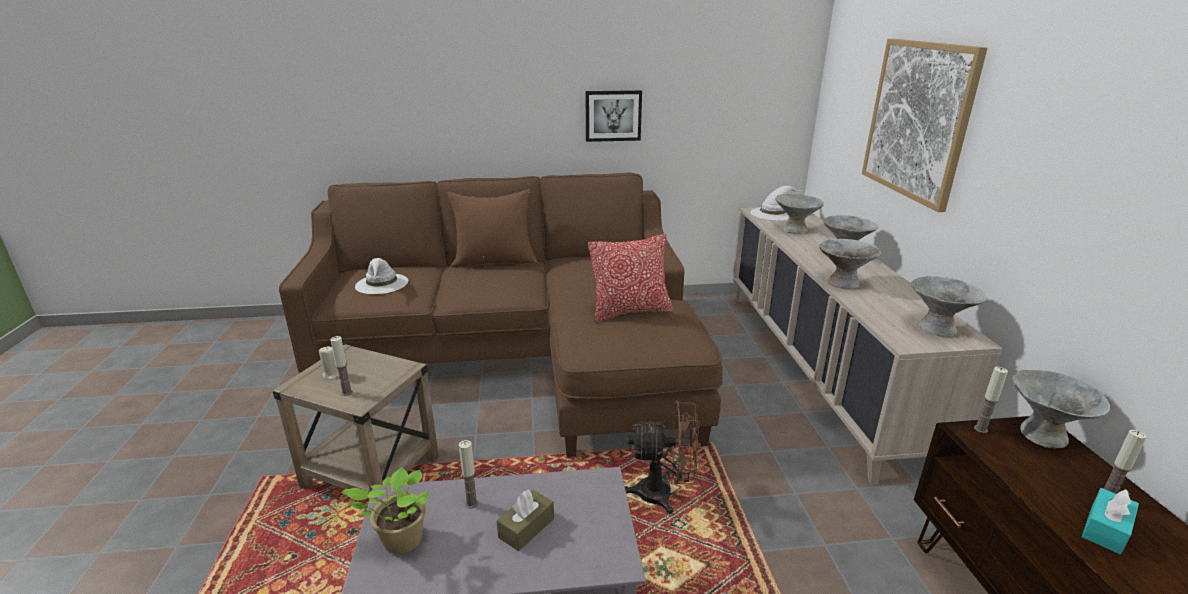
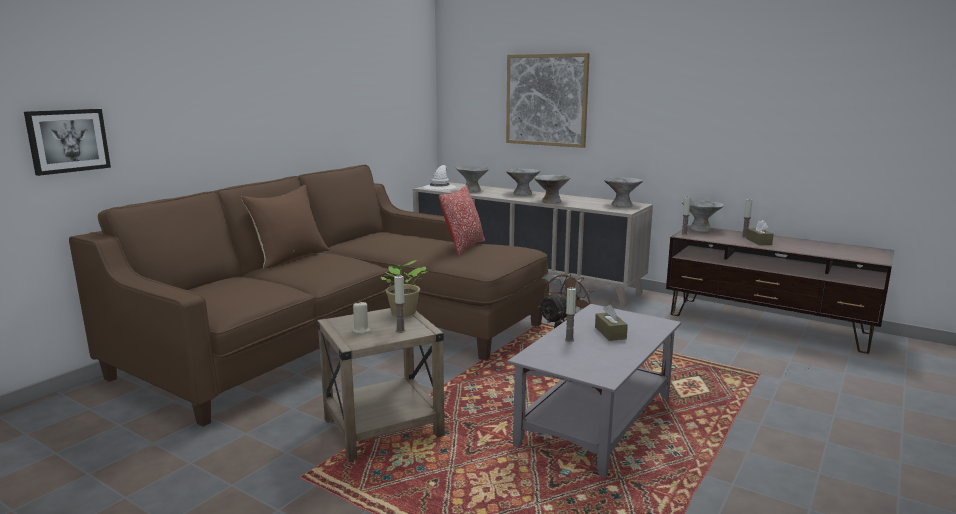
camera: 50 degrees left, 10 degrees down
(382, 284) = (235, 291): white hat -> none
(400, 541) = (577, 363): potted plant -> potted plant (403, 313)
(613, 115) = (325, 121): picture -> picture (68, 141)
(1105, 529) = (758, 241): turquoise tissue box -> brown tissue box

